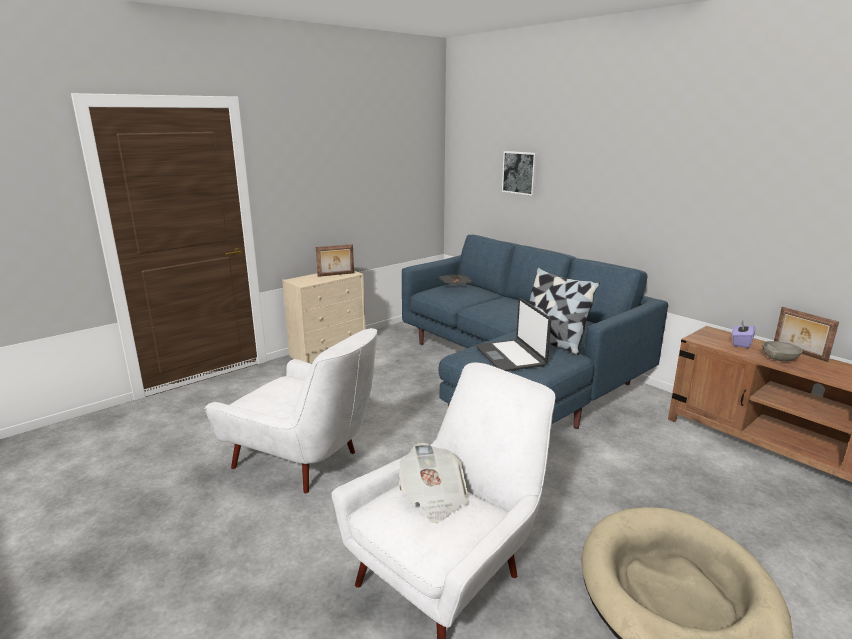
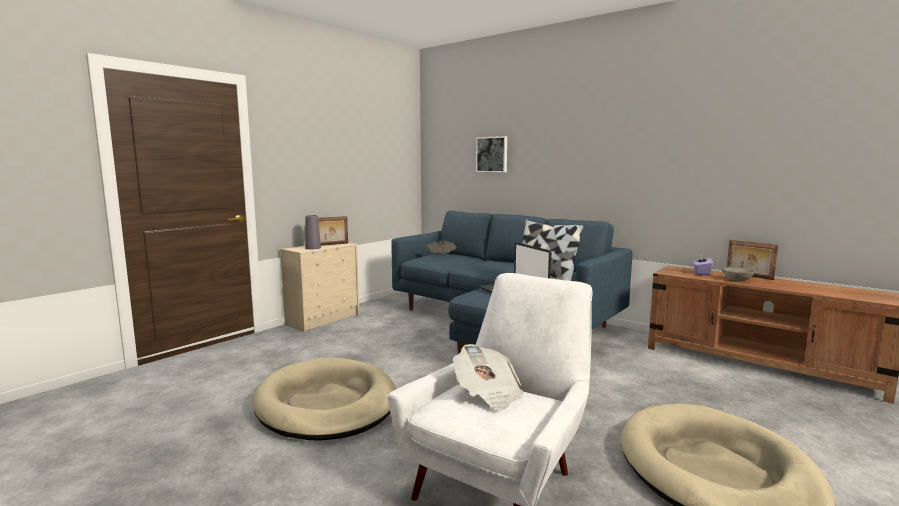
camera: 10 degrees left, 10 degrees down
(305, 462) = (327, 404): white armchair -> beige dog bed
(315, 280) = (313, 248): none -> grey vase

